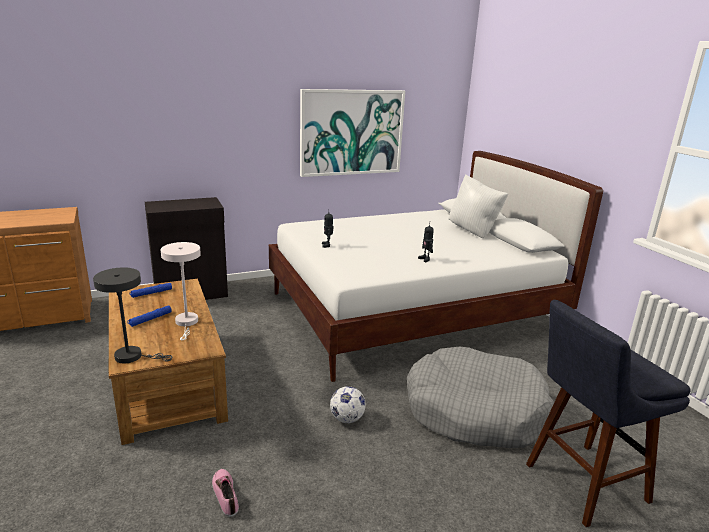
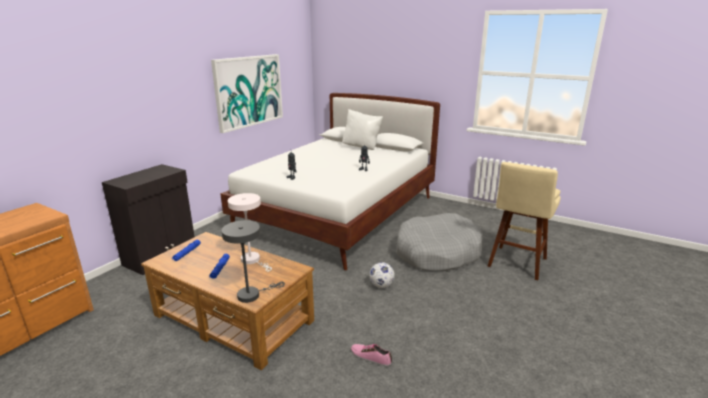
camera: 35 degrees left, 0 degrees up
(580, 484) = (516, 264): blue stool -> beige stool

